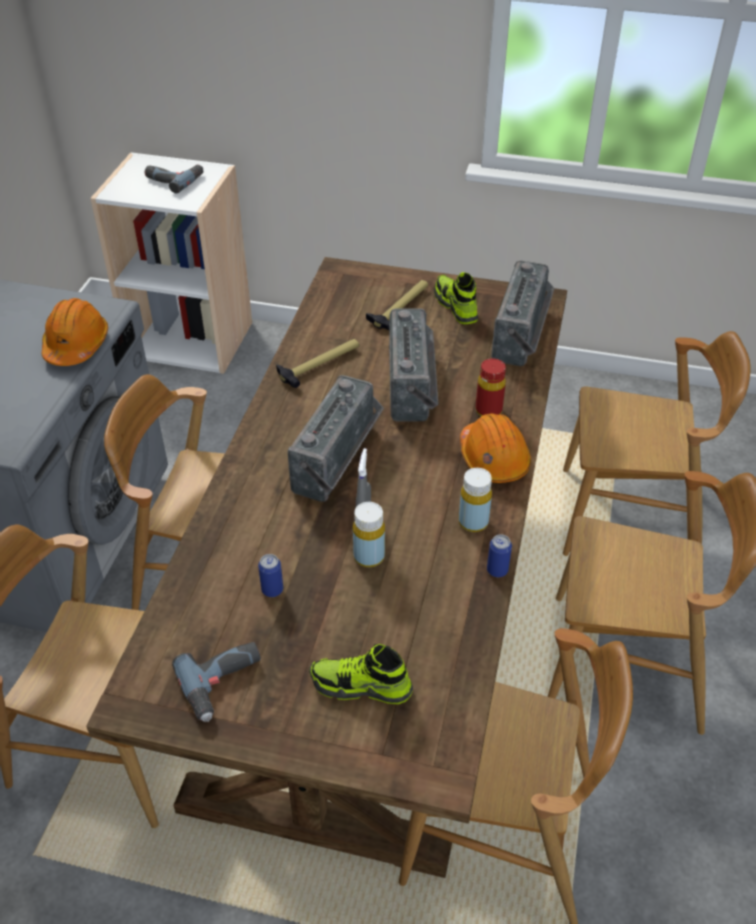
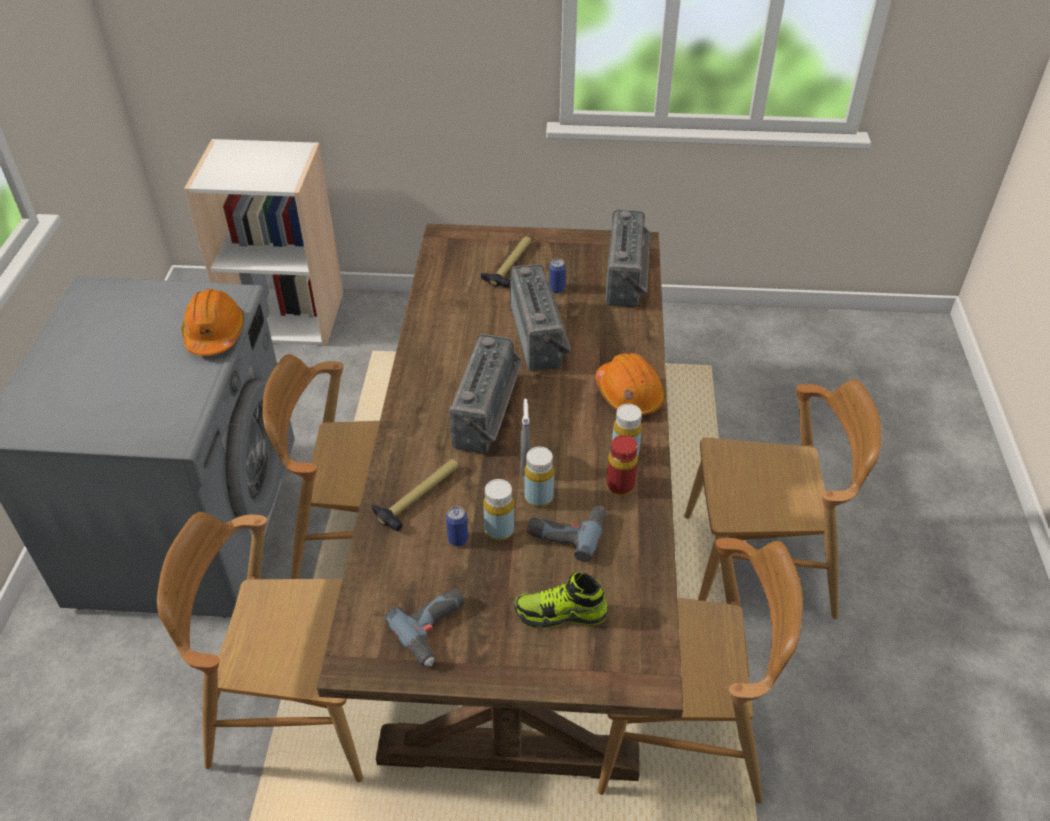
camera: 10 degrees left, 0 degrees up
(174, 179) = (263, 162): power drill -> power drill (566, 530)
(318, 586) = (499, 530): none -> yellow bottle
(319, 365) = (448, 326): hammer -> hammer (419, 495)
(455, 306) = (560, 258): shoe -> none
(488, 411) = (614, 351): red bottle -> red bottle (620, 486)
(497, 570) = (656, 494): can -> can (556, 289)
(629, 518) = (735, 435): brown chair -> none

